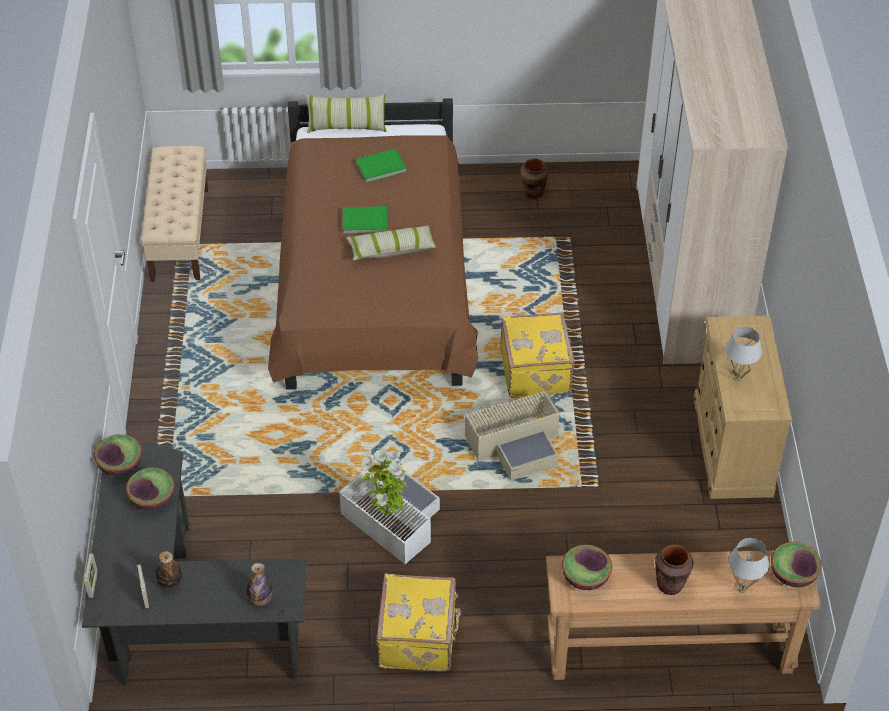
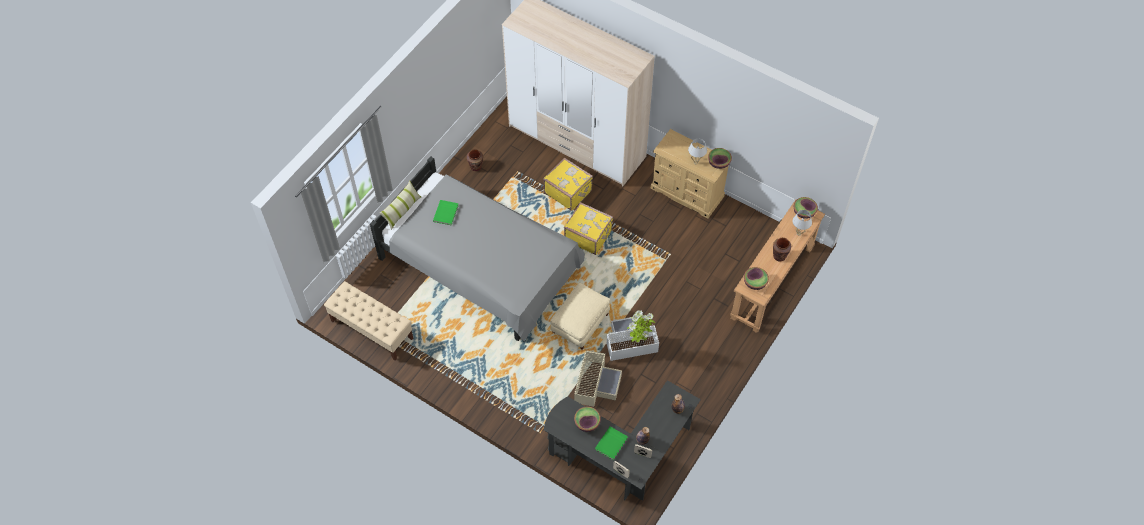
camera: 55 degrees left, 10 degrees up
(120, 464) = (556, 426): bowl -> bowl (718, 163)
(365, 222) = (478, 241): green book -> green book (611, 444)
(373, 287) = (481, 267): brown bed -> grey bed
(376, 442) = (580, 323): none -> beige ottoman
(392, 250) = (506, 241): pillow -> none
(419, 638) = (701, 369): yellow suitcase -> yellow suitcase (568, 191)
(517, 444) = (624, 269): beige storage box -> beige storage box (596, 383)

